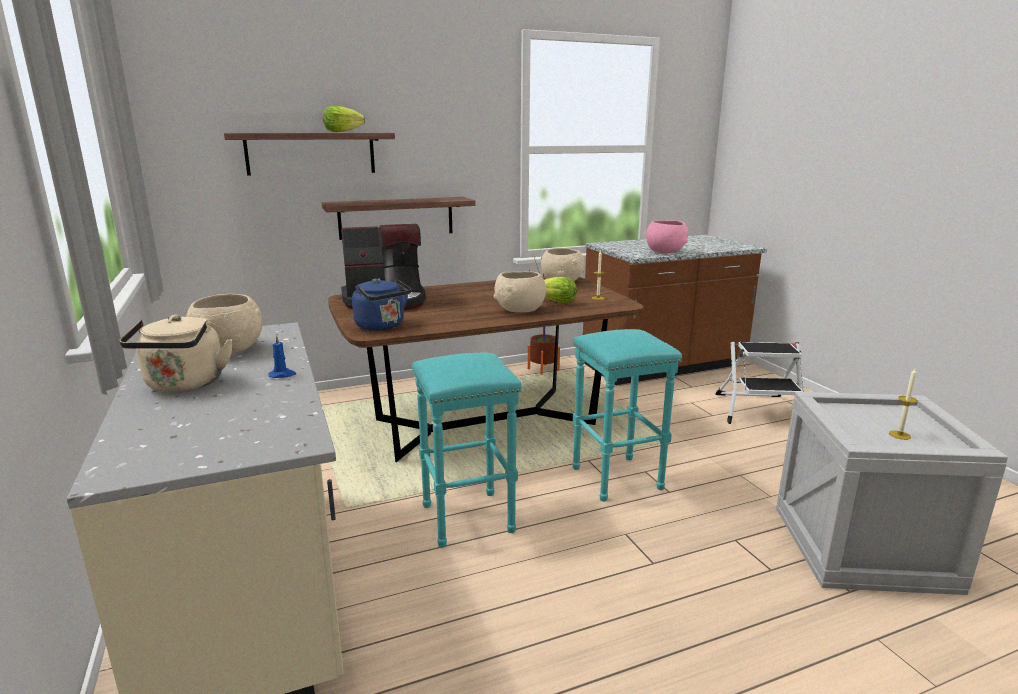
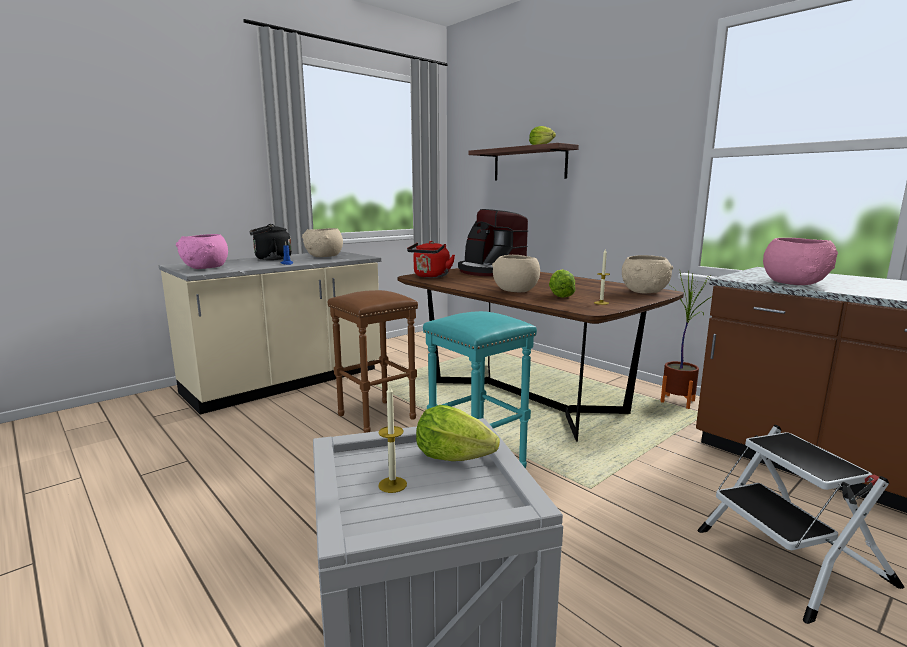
camera: 70 degrees right, 5 degrees down
(184, 385) = (270, 259): beige kettle -> black kettle
(244, 437) = (205, 268): none -> pink bowl
(382, 326) = (430, 276): blue kettle -> red kettle
(396, 218) = (578, 217): shelf -> none
(466, 519) = (374, 416): turquoise stool -> brown stool
(851, 413) = (453, 457): none -> lettuce

